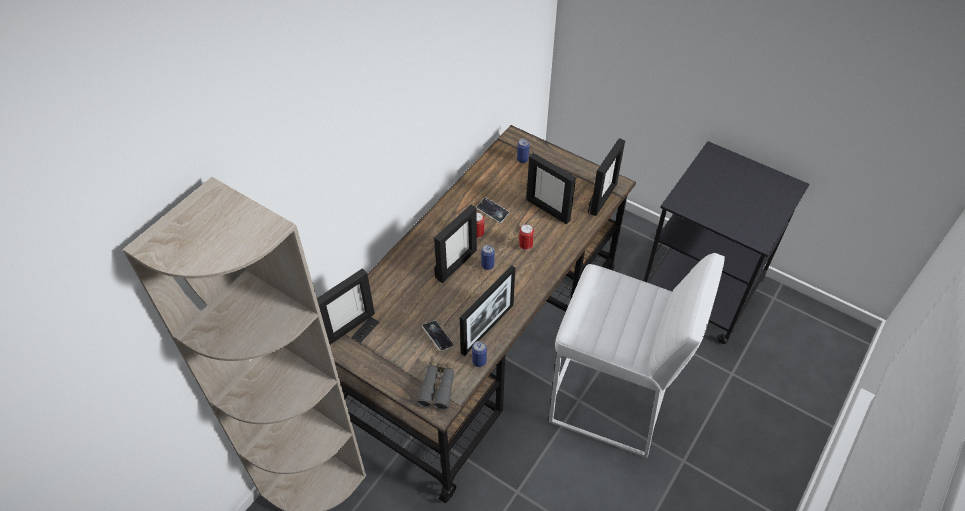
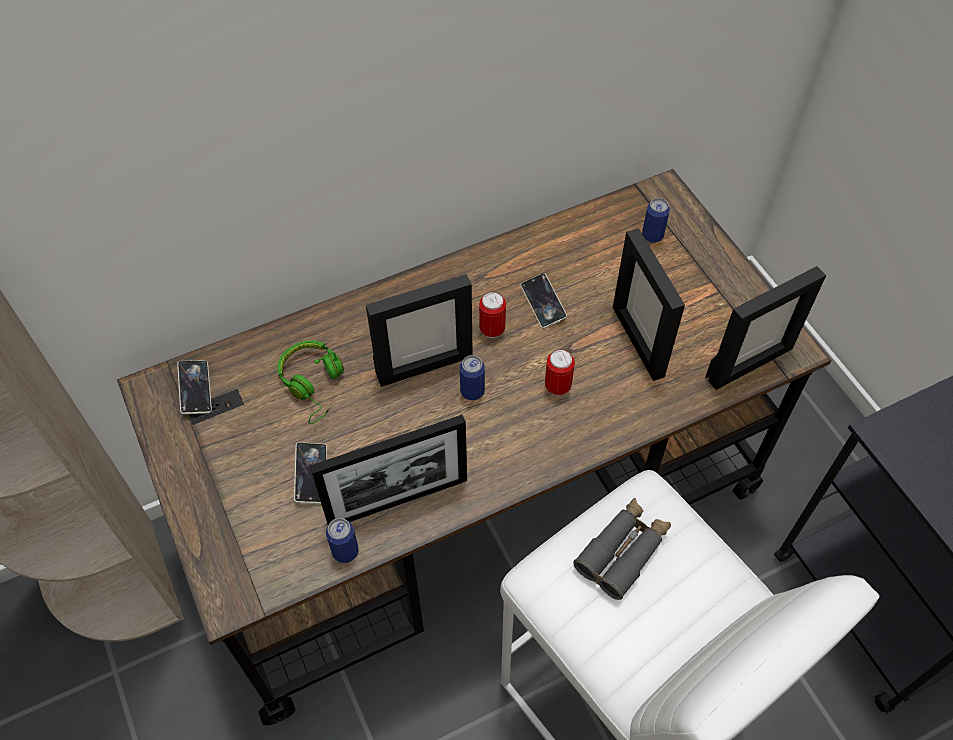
camera: 30 degrees right, 5 degrees up
(349, 326) = (195, 389): picture frame -> phone
(408, 297) = (314, 384): none -> green headphones
(438, 386) = (253, 559): grey binoculars -> grey binoculars (623, 551)

